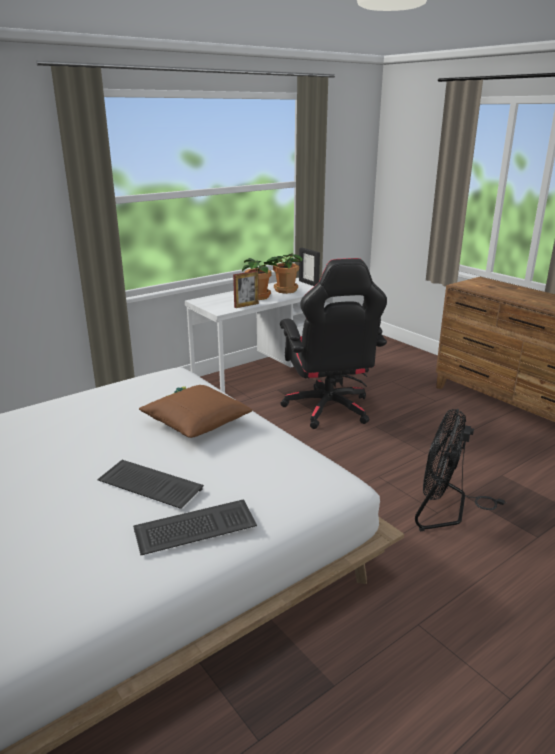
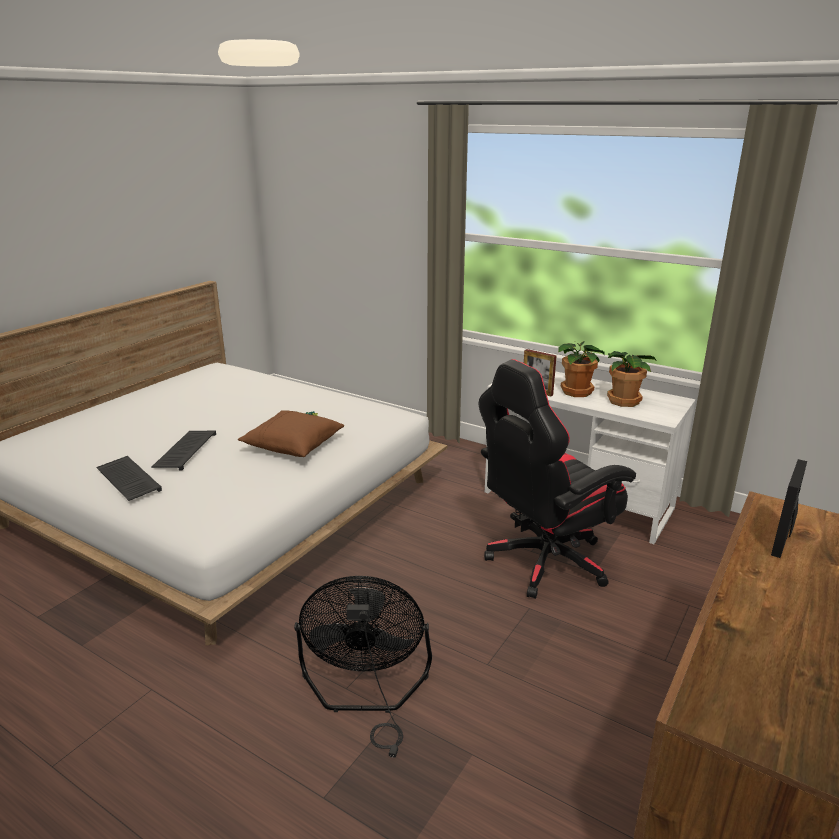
camera: 70 degrees right, 0 degrees up
(309, 283) = (677, 409): picture frame -> picture frame (782, 541)

